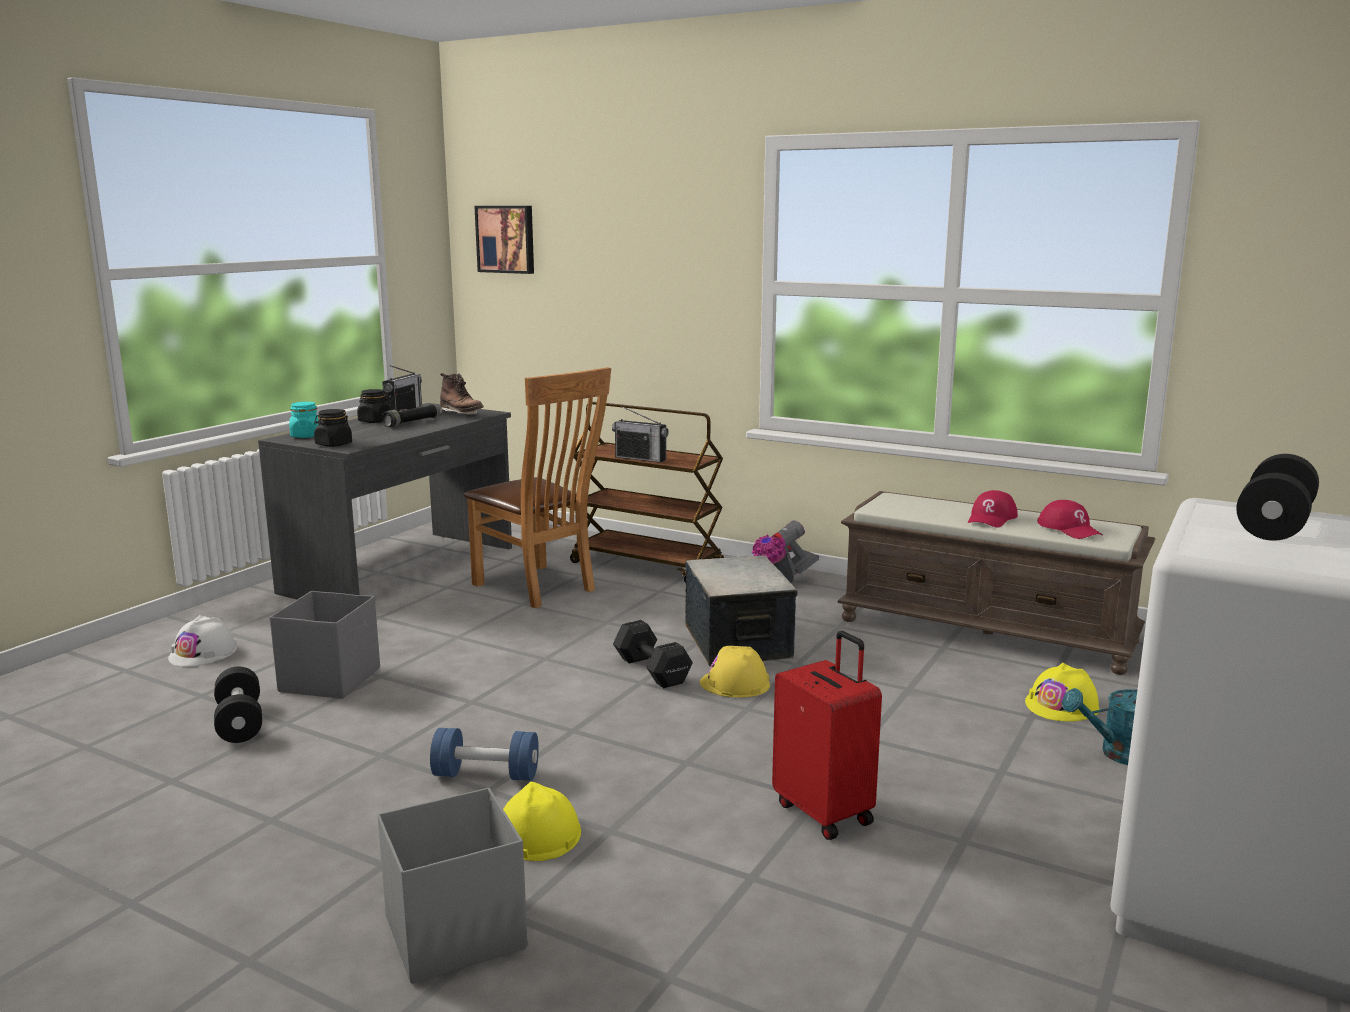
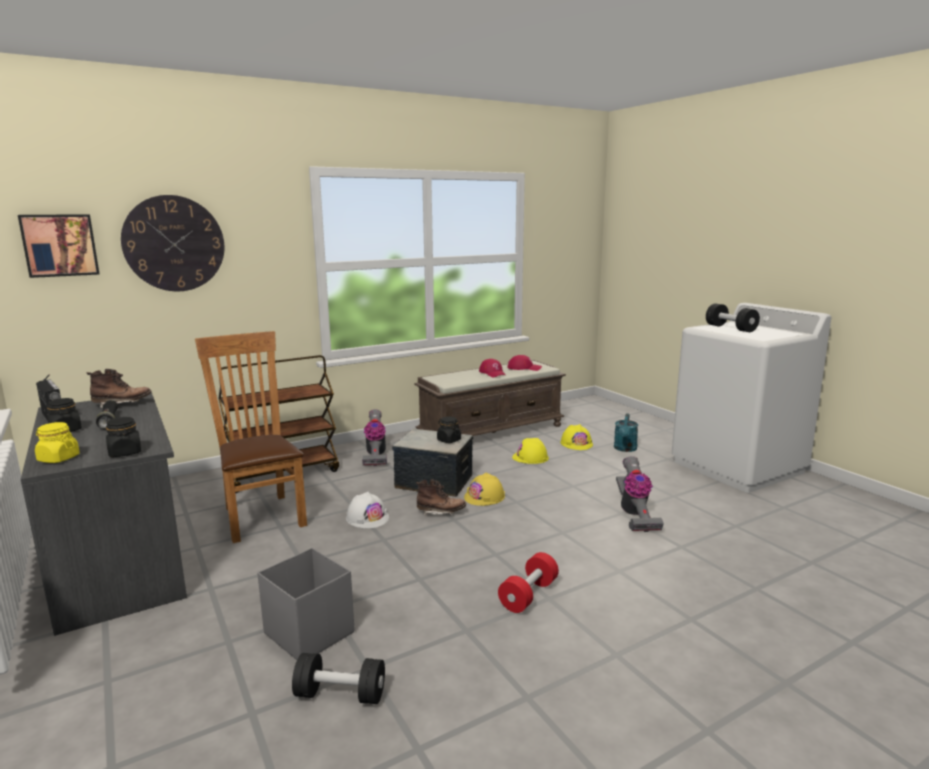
camera: 60 degrees left, 0 degrees up
(203, 653) = (146, 701): white hard hat -> white hard hat (367, 517)
(306, 436) = (58, 458): turquoise jar -> yellow jar
(453, 934) = (702, 643): grey storage box -> none
(486, 775) = (528, 595): blue dumbbell -> red dumbbell
(537, 834) = (611, 593): yellow hard hat -> yellow hard hat (530, 457)
(539, 588) = (261, 514): brown chair -> brown chair turned 105 degrees counterclockwise
(602, 243) = (174, 243): none -> wall clock
(640, 458) = (281, 398): radio -> none
(651, 669) = (441, 512): black dumbbell -> brown boot
(750, 581) = (448, 440): none -> black jar
(825, 812) = (634, 514): red suitcase -> vacuum cleaner

